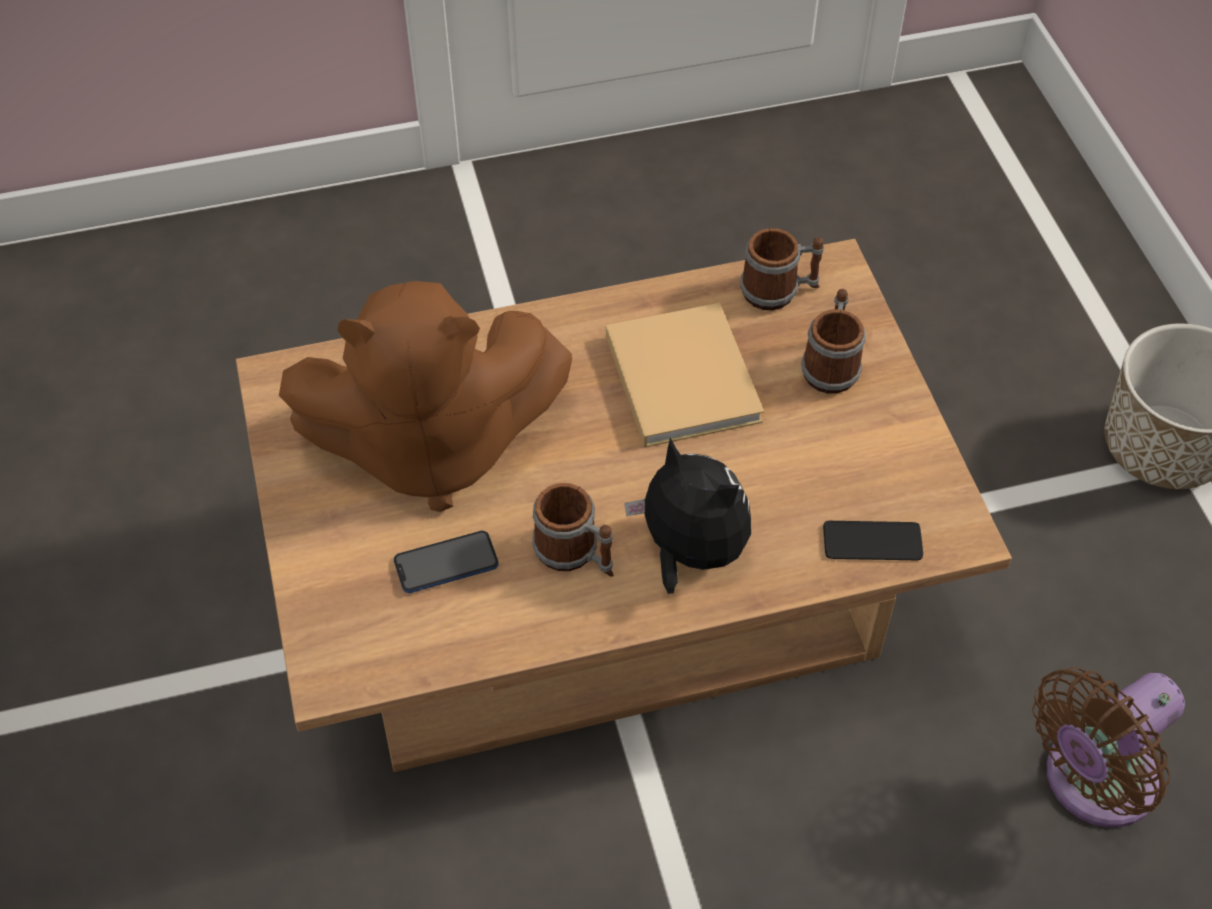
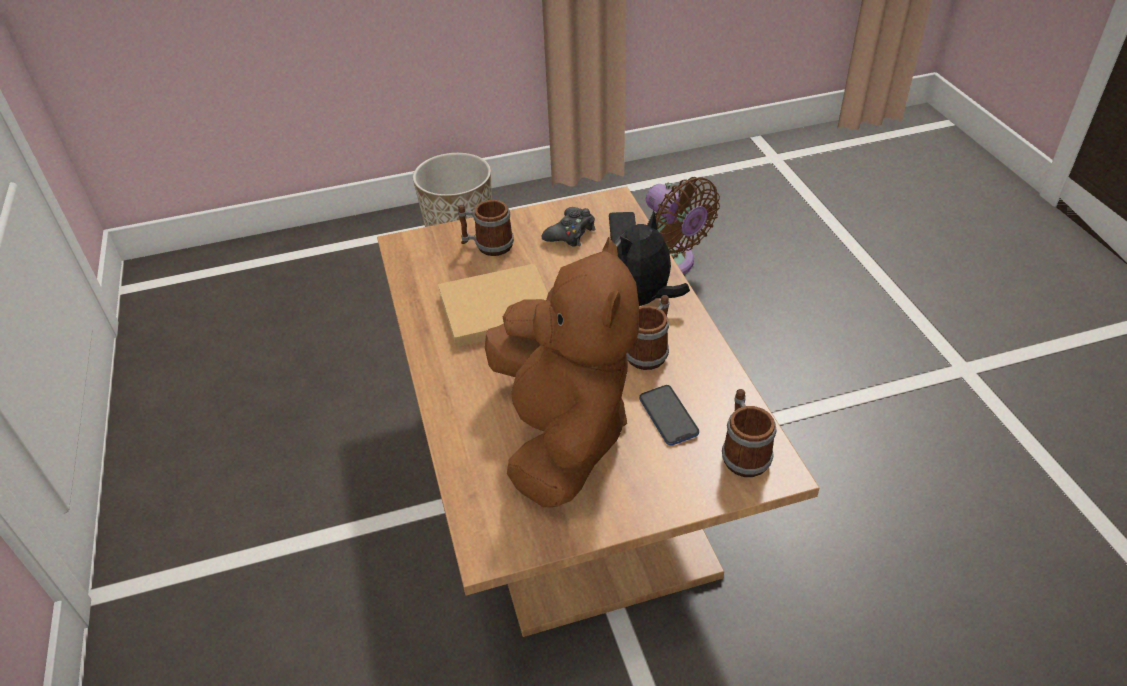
camera: 90 degrees left, 10 degrees down
(779, 291) = (421, 267): mug -> mug (743, 452)
(863, 469) = (570, 233): none -> black game controller

